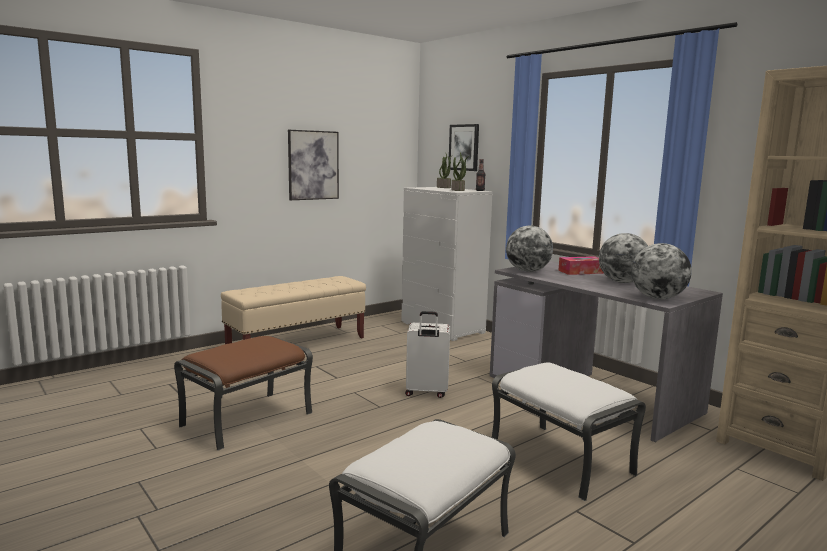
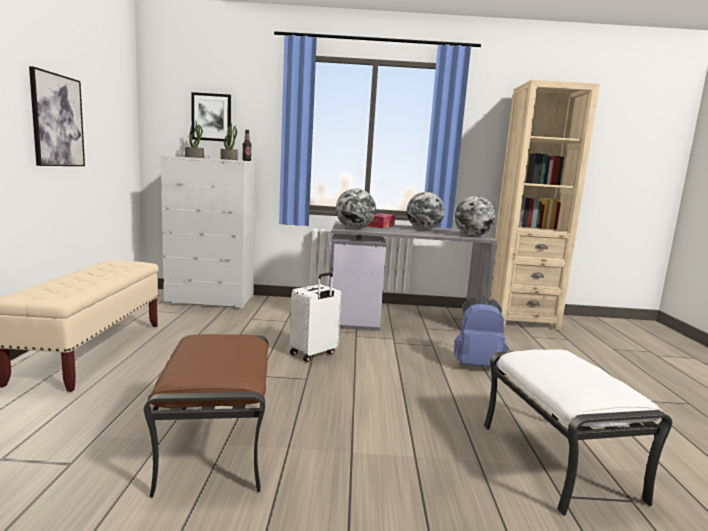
camera: 50 degrees left, 0 degrees up
(562, 460) = (477, 365): white ottoman -> blue backpack

